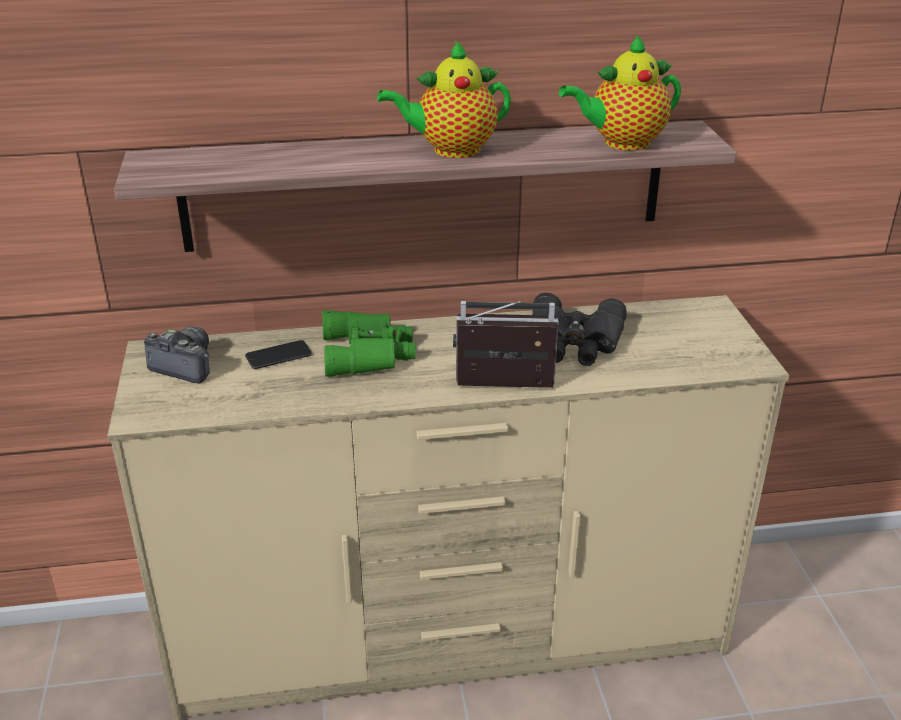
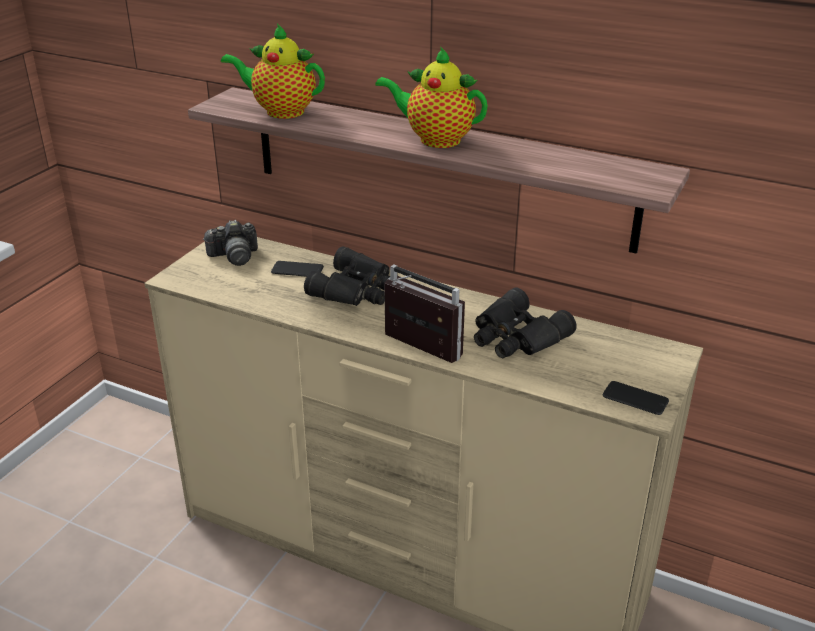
camera: 35 degrees right, 0 degrees up
(185, 366) = (234, 256): camera -> camera turned 105 degrees clockwise
(369, 353) = (357, 289): green binoculars -> black binoculars
(622, 143) = (579, 169): teapot -> teapot (280, 111)
(732, 357) = (635, 399): none -> phone

